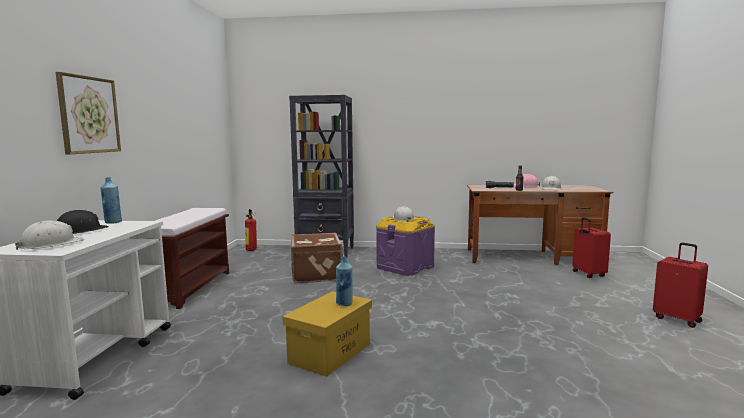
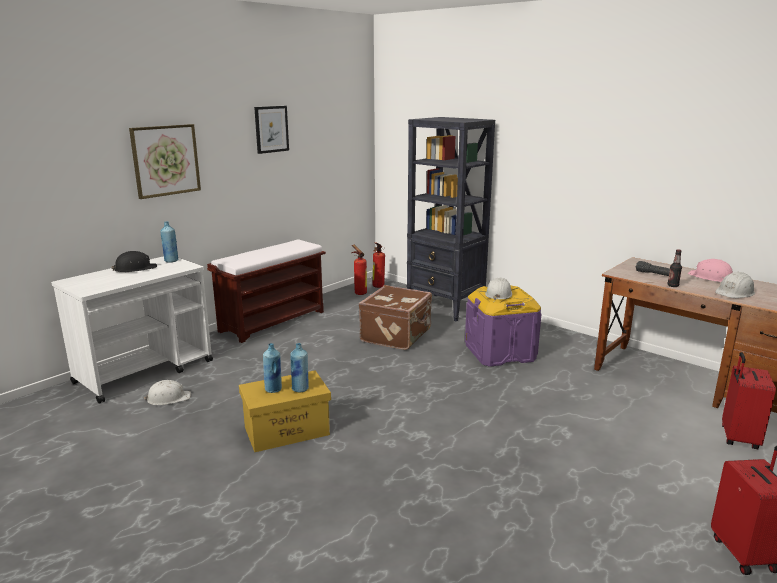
camera: 35 degrees right, 10 degrees up
(51, 244) = (95, 282): white hard hat -> white hard hat (168, 398)
(168, 100) = (271, 129): none -> picture
(241, 256) = (359, 293): none -> fire extinguisher
(322, 310) = (273, 389): none -> blue bottle

